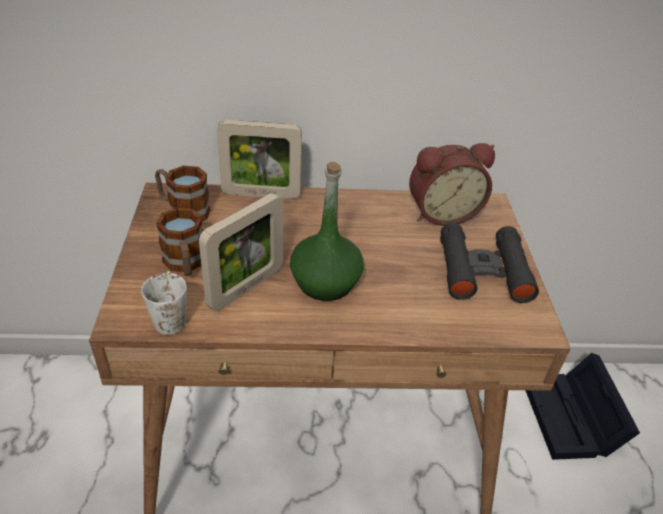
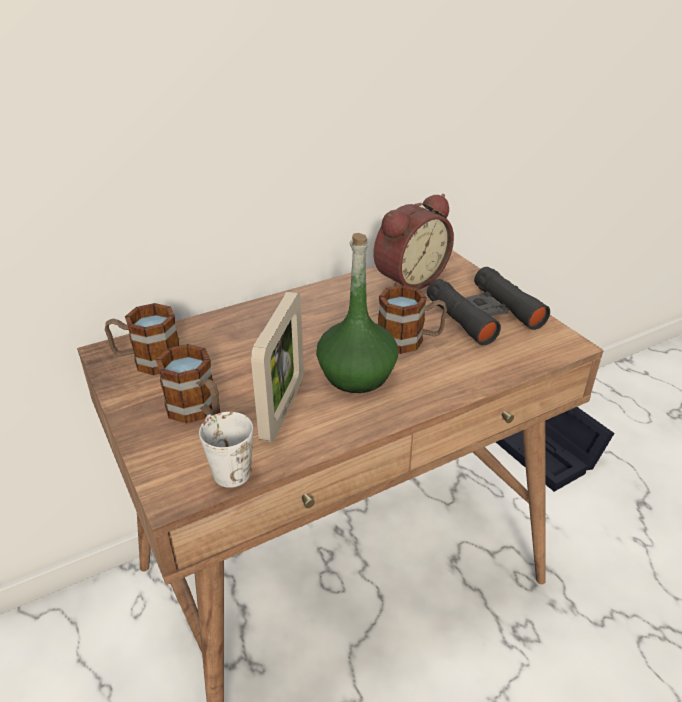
camera: 25 degrees left, 5 degrees down
(261, 194) = (220, 317): picture frame -> none
(395, 270) = (410, 340): none -> mug

